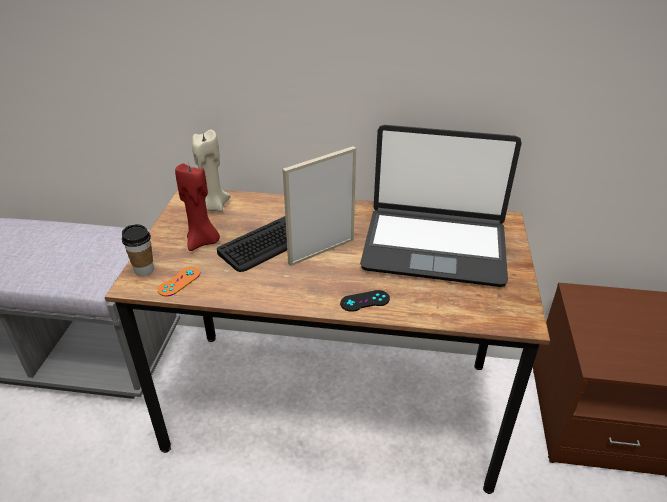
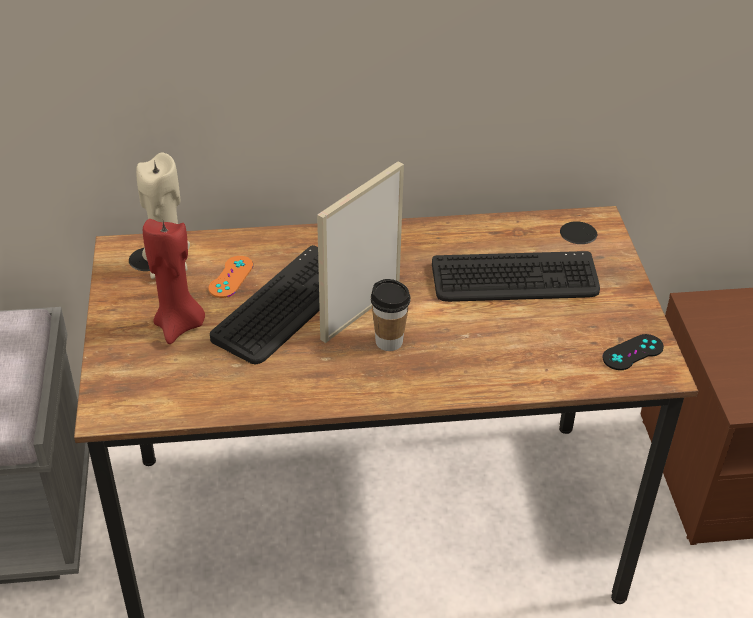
camera: 15 degrees left, 5 degrees up
(144, 270) = (113, 385): cup -> cup (389, 341)
(179, 281) = (174, 394): orange game controller -> orange game controller (231, 277)
(365, 301) = (448, 378): black game controller -> black game controller (633, 352)
(434, 246) = (515, 279): laptop -> keyboard

